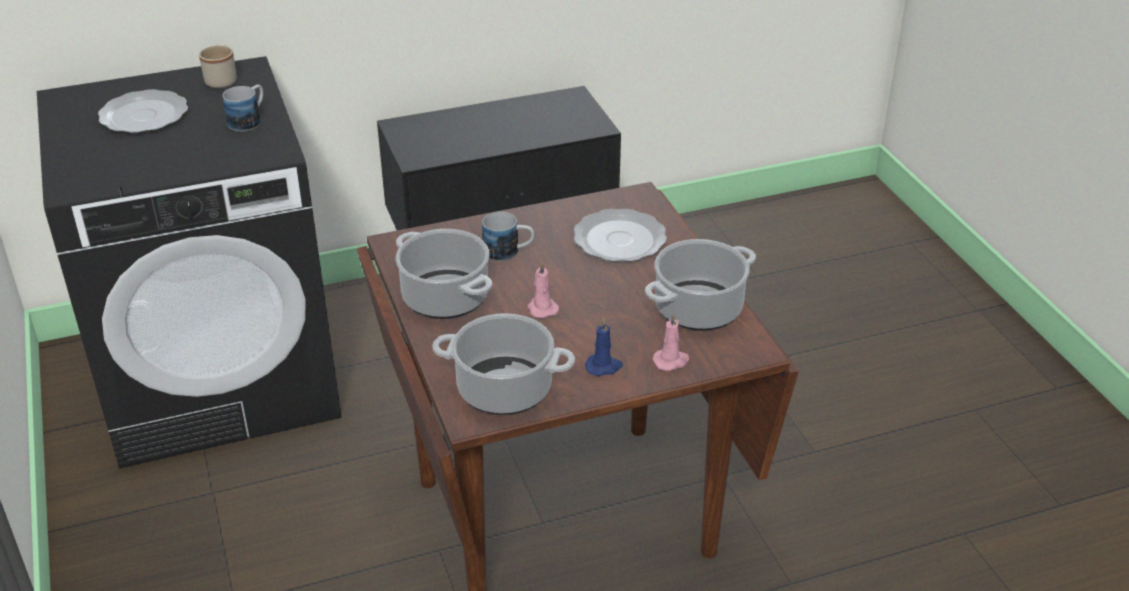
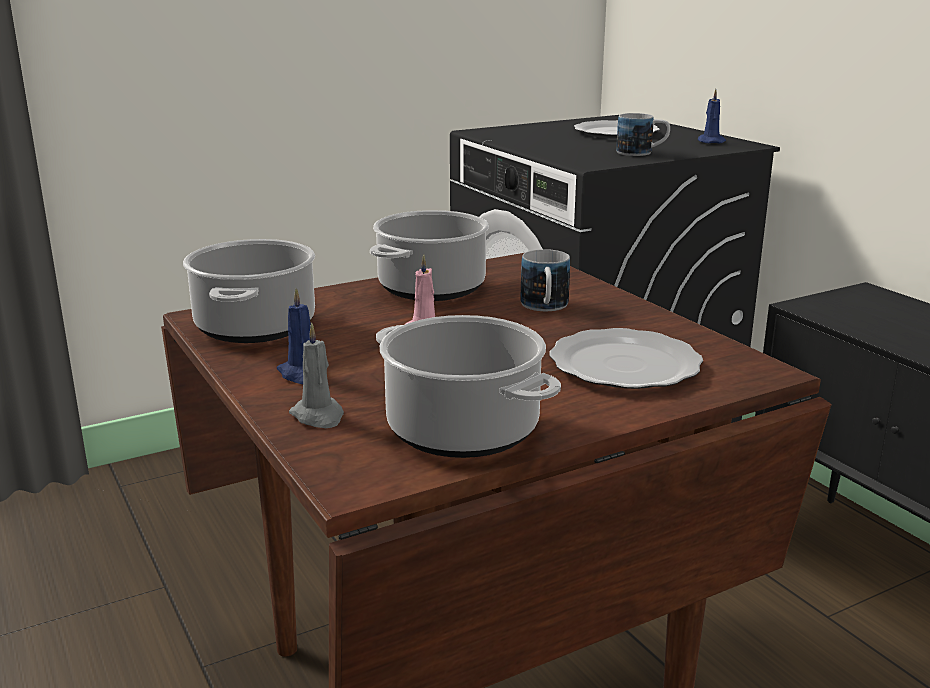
camera: 80 degrees right, 15 degrees down
(223, 79) = (710, 141): beige mug -> blue candle
(671, 361) = (318, 416): pink candle -> grey candle

